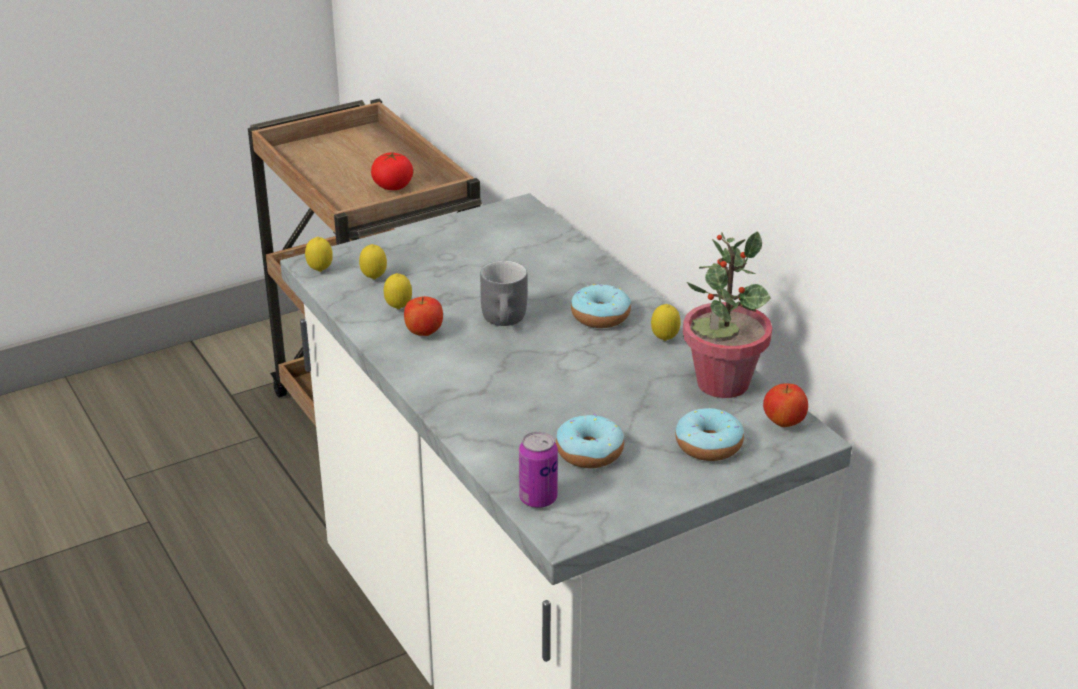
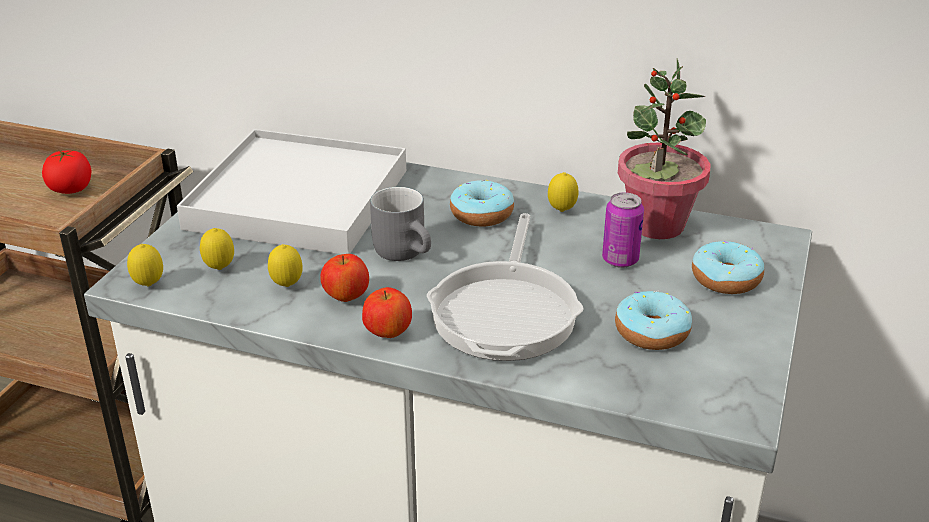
camera: 40 degrees left, 0 degrees up
(489, 251) = (299, 199): none -> white tray
(512, 391) = (506, 311): none -> frying pan
(538, 499) = (677, 396): can -> can (620, 260)
(783, 423) = (746, 235): apple -> apple (388, 334)

